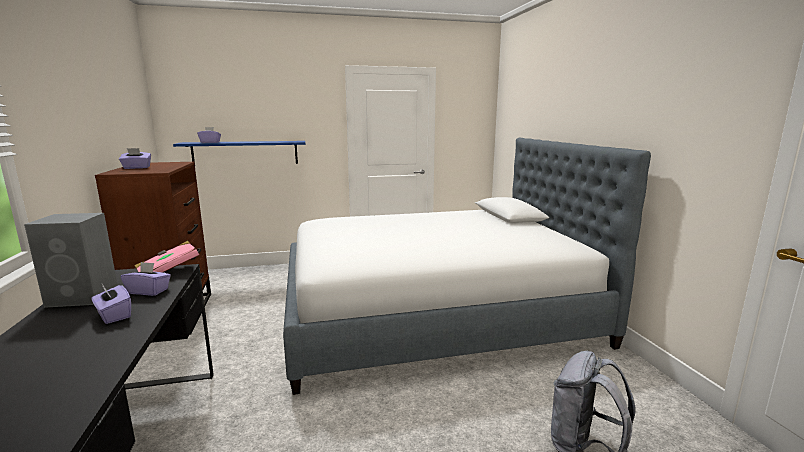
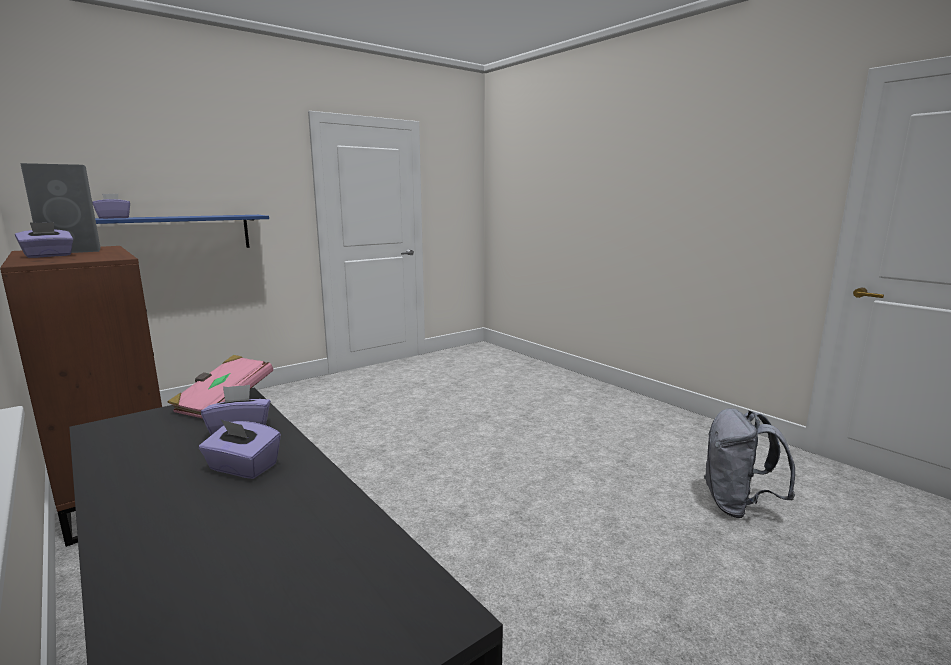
camera: 25 degrees left, 0 degrees up
(84, 297) = (139, 457): grey speaker -> grey speaker (73, 251)
(434, 314) = (491, 418): bed -> none

